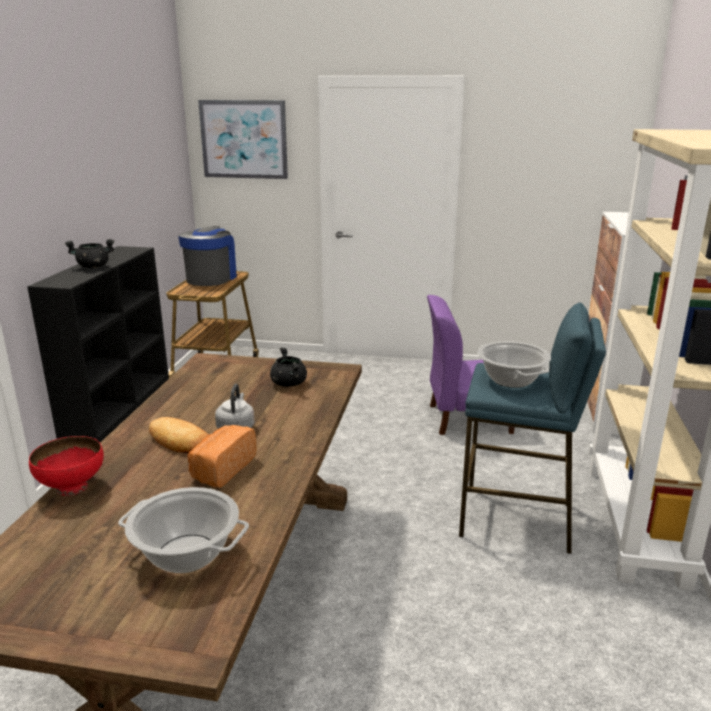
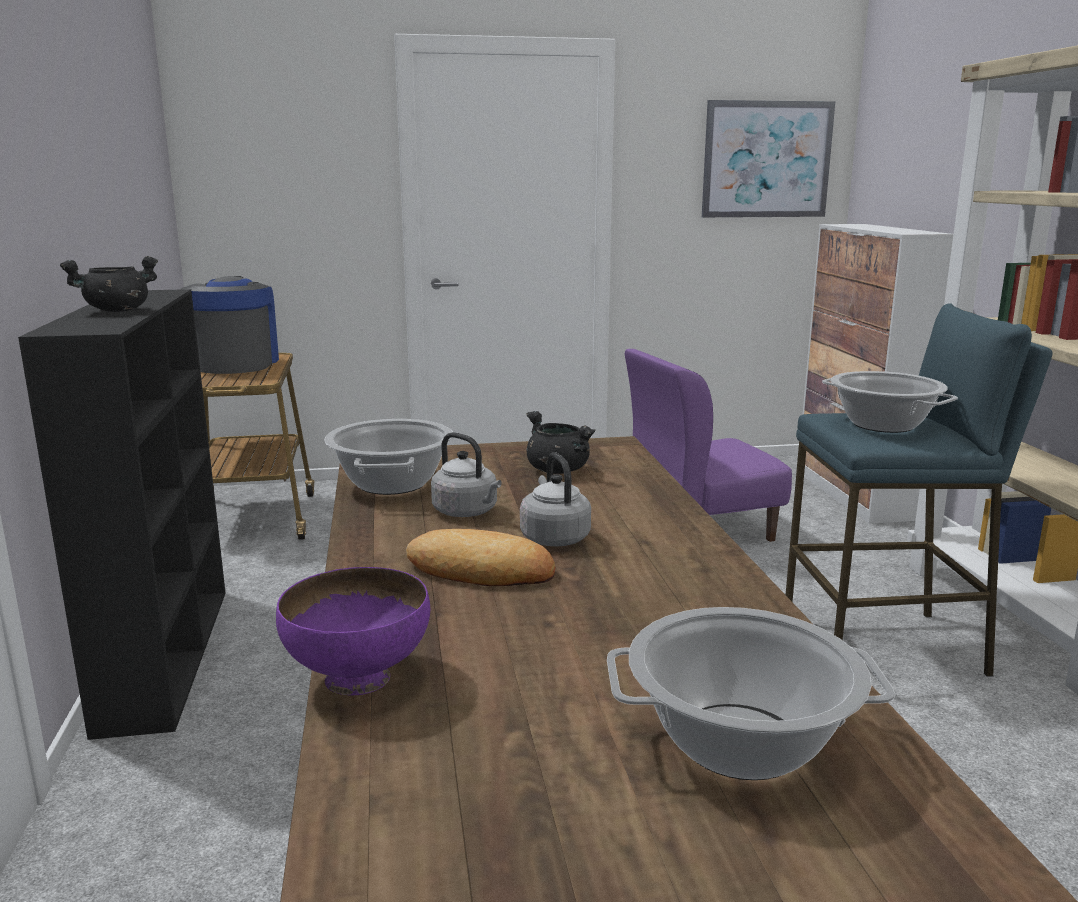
camera: 20 degrees left, 5 degrees down
(71, 488) = (358, 679): red bowl -> purple bowl
(197, 379) = (392, 483): none -> cooking pot
(213, 404) = (467, 512): none -> grey kettle
(222, 469) = (613, 598): bread -> none
(244, 139) = (271, 135): picture -> picture (766, 160)

